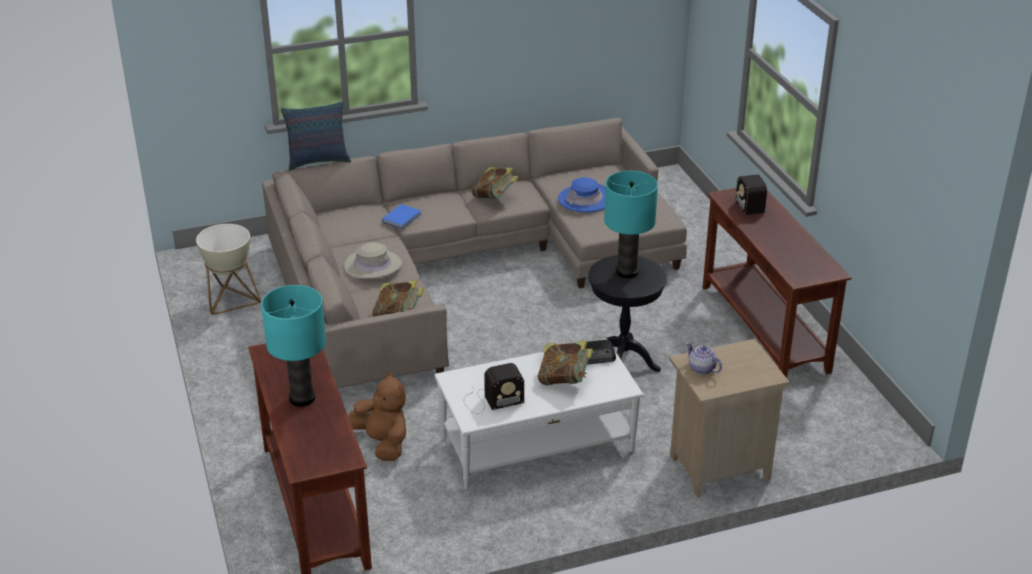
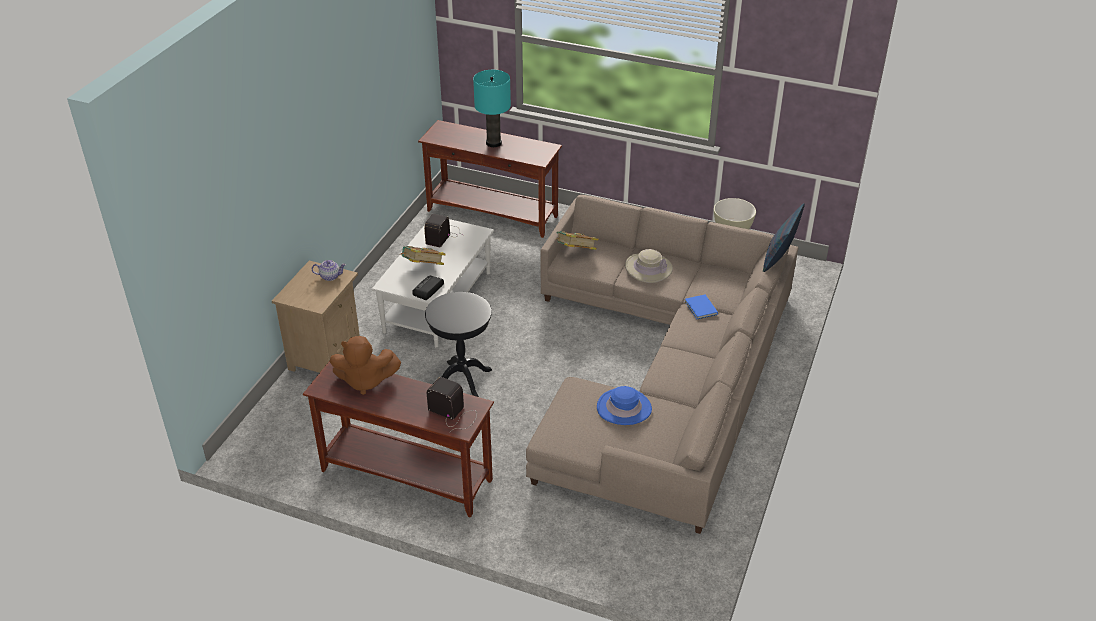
camera: 130 degrees right, 5 degrees up
(383, 443) = (513, 253): brown plush toy -> brown plush toy (365, 381)
(494, 198) = (681, 365): book -> none
(627, 272) = (461, 313): turquoise table lamp -> none

